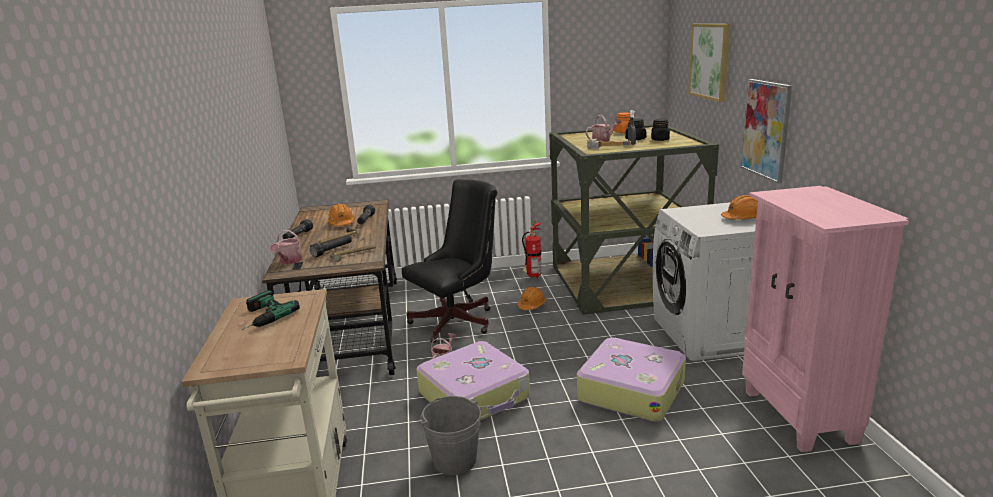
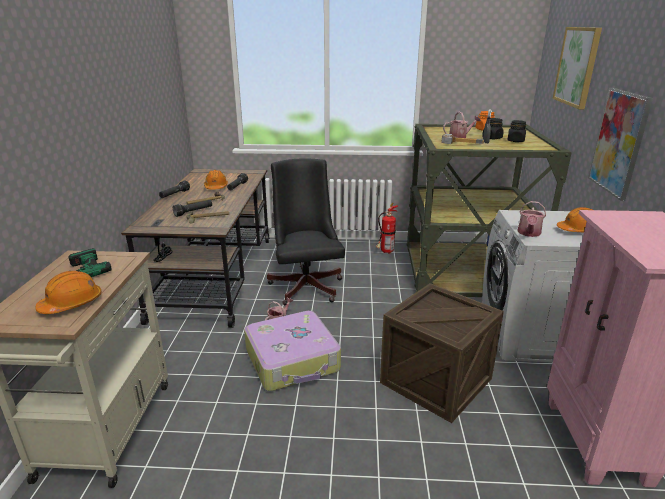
camera: 10 degrees right, 5 degrees up
(289, 261) = (153, 217): watering can -> watering can (529, 233)
(455, 460) = (250, 423): grey bucket -> none
(458, 321) = (306, 284): black office chair -> black office chair turned 75 degrees counterclockwise
(531, 305) = (374, 279): orange hard hat -> orange hard hat (71, 304)
(631, 390) = (436, 380): suitcase -> crate

